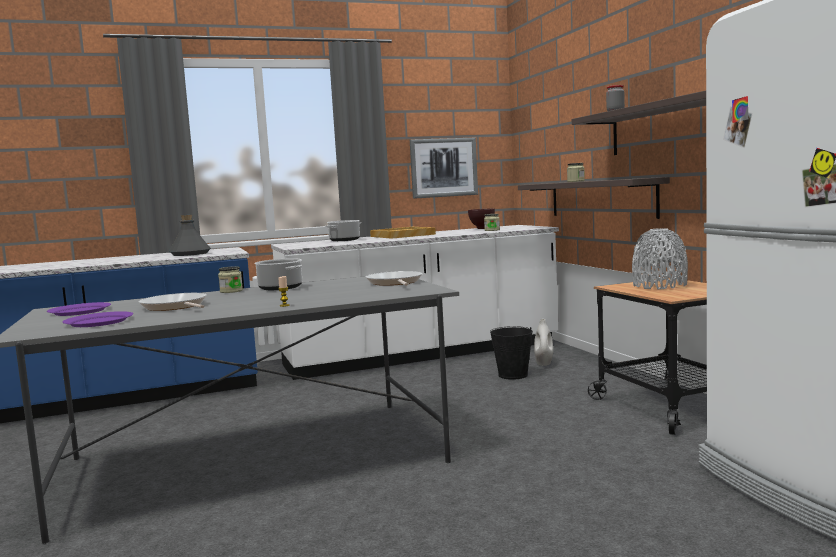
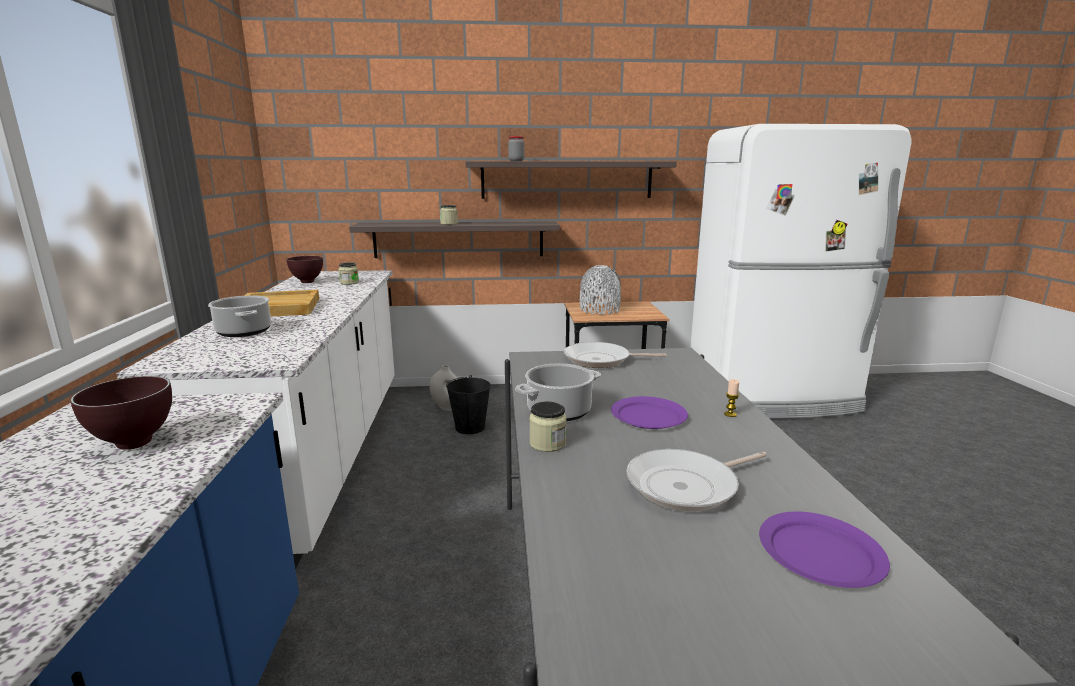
camera: 75 degrees left, 10 degrees up
(80, 311) = (671, 598): purple plate -> purple plate (648, 416)
(190, 254) = (133, 443): grey bottle -> brown bowl
(443, 167) = (227, 202): picture -> none

